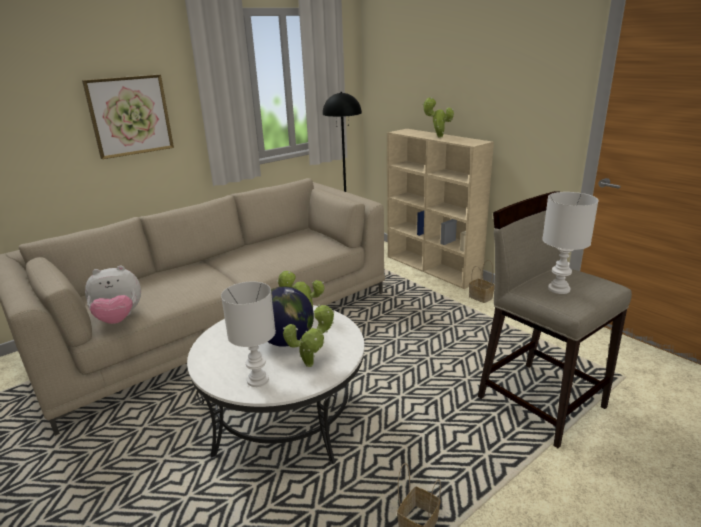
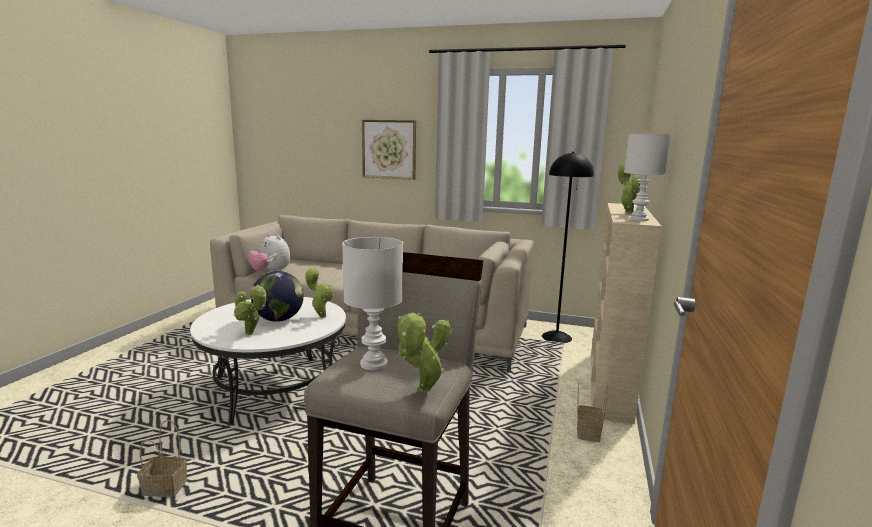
camera: 55 degrees right, 10 degrees down
(258, 379) = (220, 324): white table lamp -> white table lamp (639, 219)
(607, 284) = (422, 391): none -> potted plant

